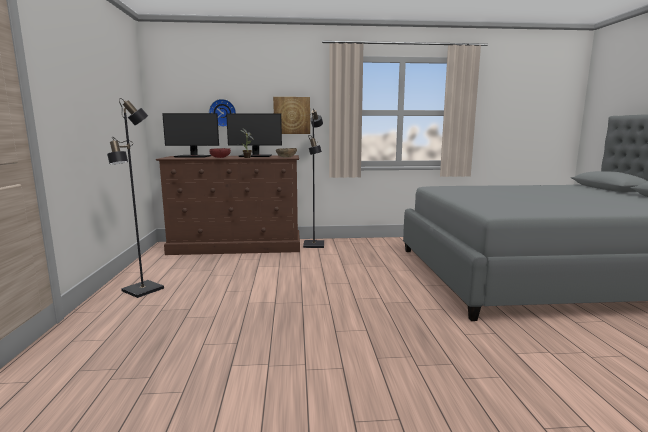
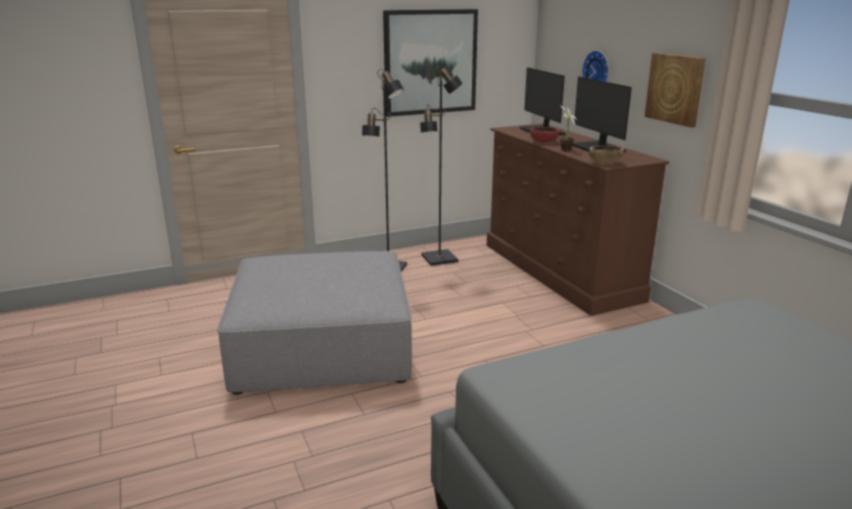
camera: 70 degrees right, 10 degrees up
(105, 104) = (430, 62): none -> picture
(248, 334) = (323, 345): none -> grey ottoman
(313, 245) = (638, 318): black floor lamp -> black floor lamp (439, 258)

